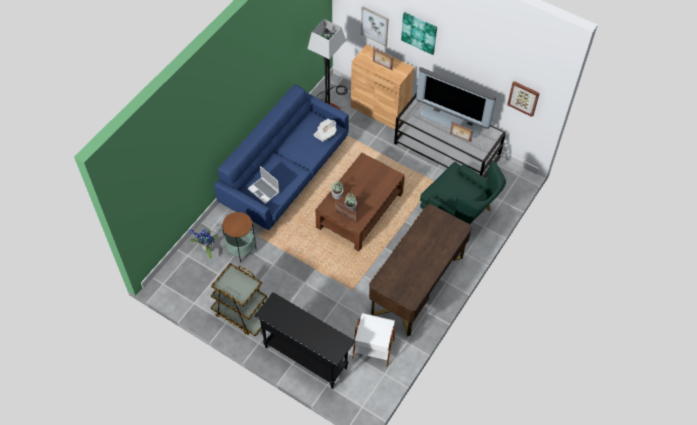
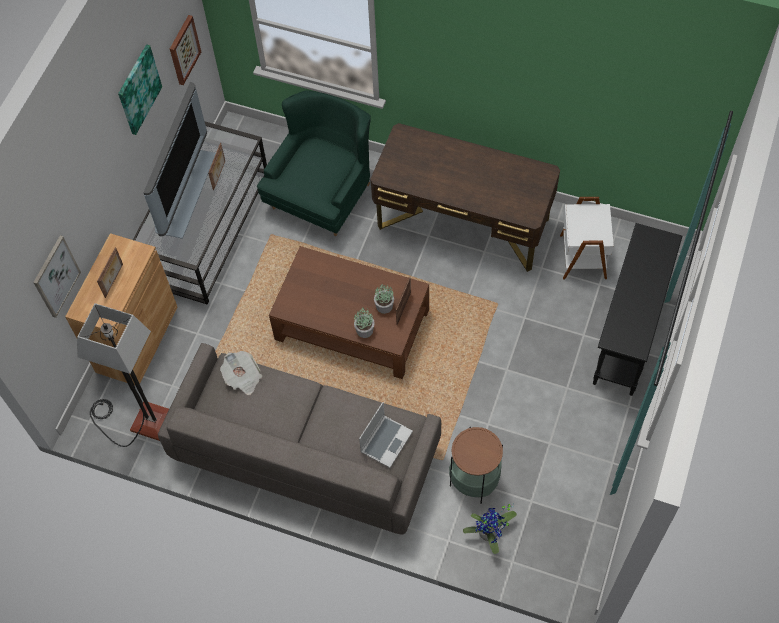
camera: 100 degrees left, 5 degrees up
(242, 314) = (590, 443): brown cart -> none
(286, 173) = (306, 452): blue sofa -> grey sofa
(419, 32) = (89, 183): picture -> picture (138, 89)

